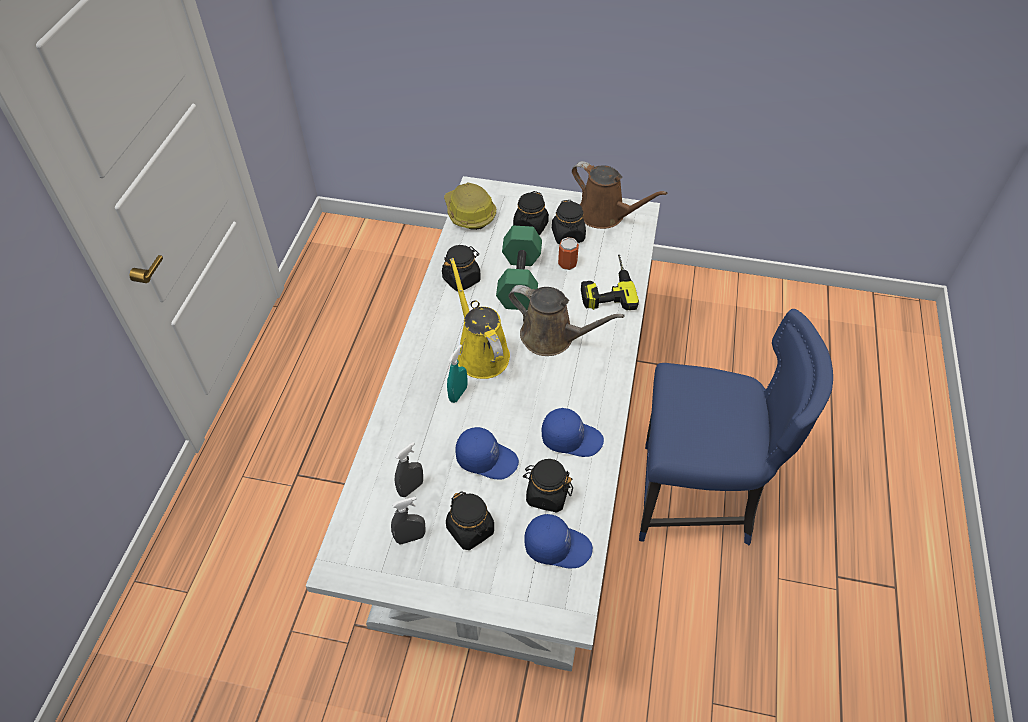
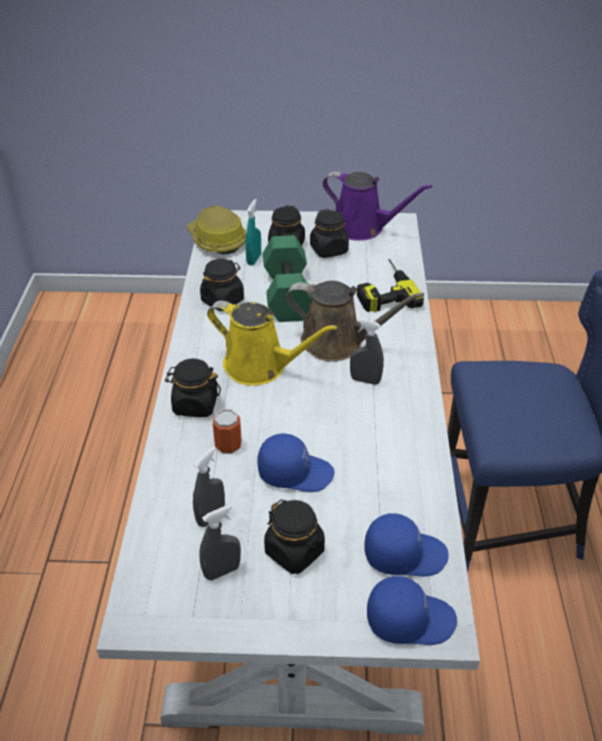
camera: 10 degrees left, 10 degrees down
(458, 394) = (245, 410): turquoise spray bottle -> turquoise spray bottle (254, 259)
(480, 352) = (261, 366): yellow watering can -> yellow watering can turned 150 degrees clockwise
(547, 495) = (376, 500): black jar -> black jar (195, 405)
(566, 379) = (365, 380): none -> grey spray bottle
(567, 264) = (335, 274): can -> can (228, 445)
(571, 438) = (388, 438): blue cap -> blue cap (410, 618)
(605, 215) = (363, 228): brown watering can -> purple watering can

